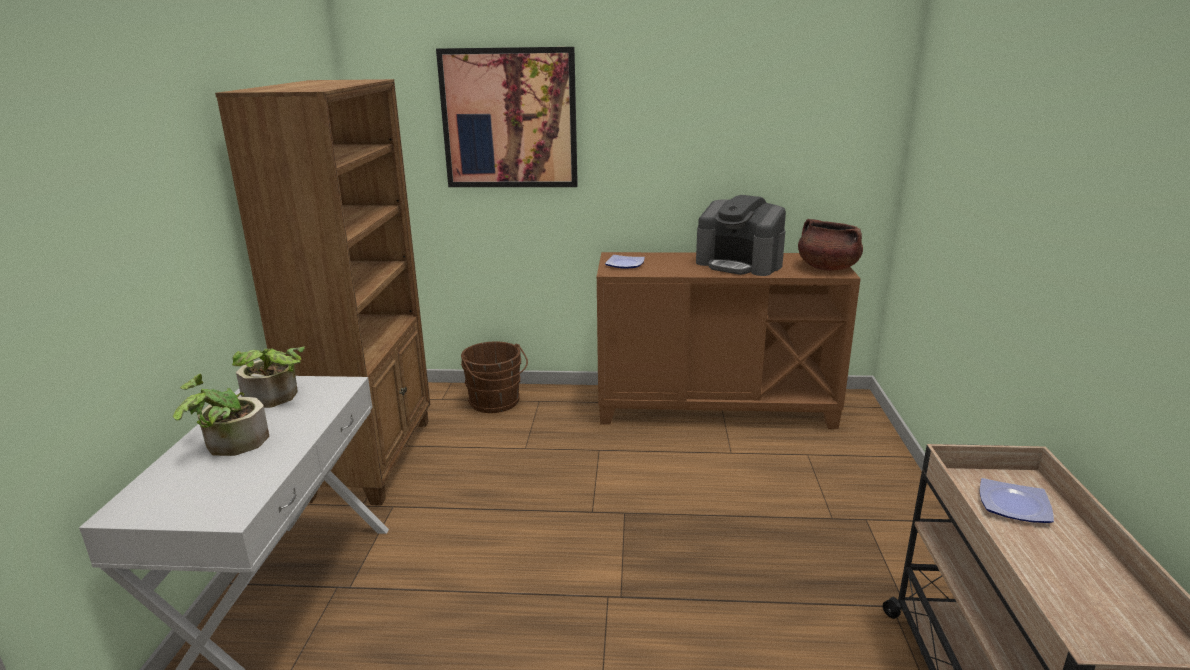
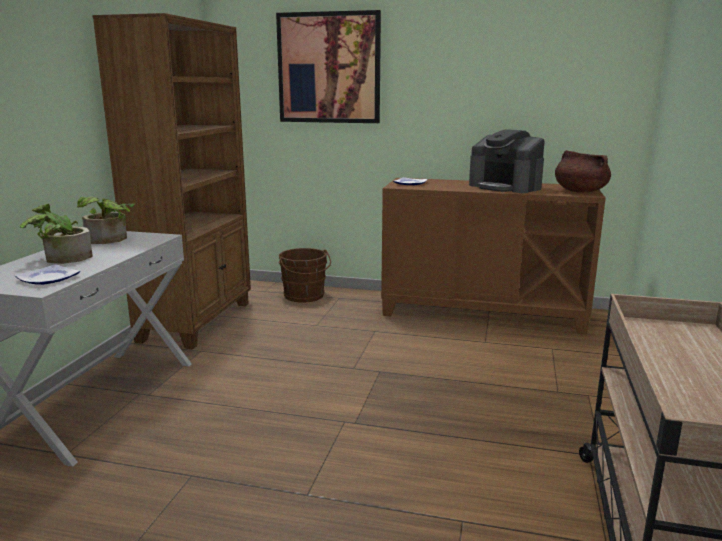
camera: 10 degrees right, 5 degrees down
(1015, 506) = (679, 342): plate -> plate (48, 279)

